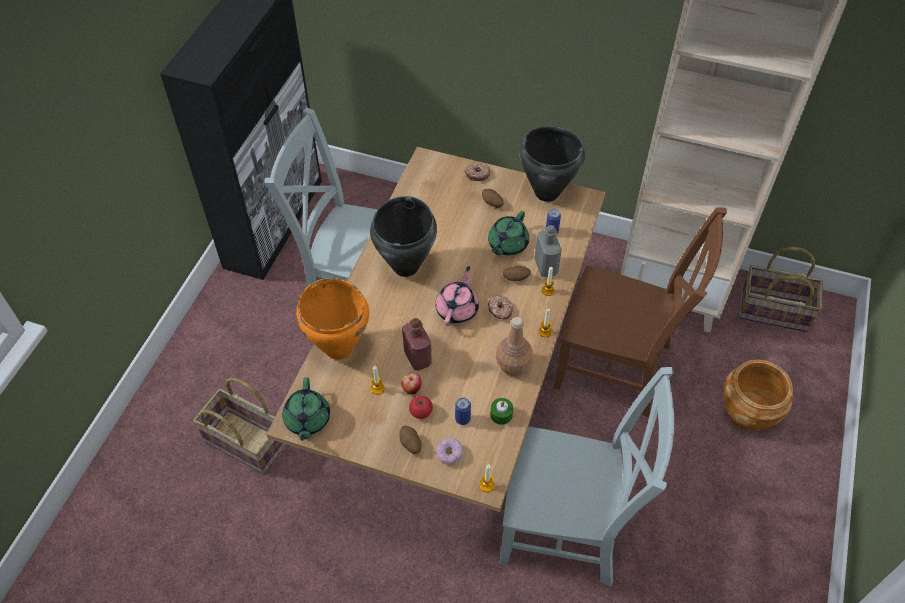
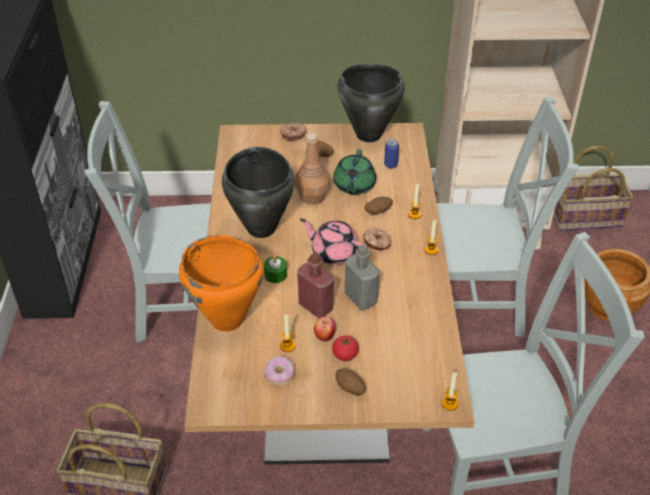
camera: 20 degrees left, 10 degrees down
(307, 420) = (225, 398): green teapot -> none
(449, 454) = (395, 386): donut -> donut (279, 375)
(457, 309) = (334, 252): pink teapot -> pink teapot turned 60 degrees counterclockwise
(462, 419) = (391, 349): can -> none
(501, 415) = (428, 334): green candle -> green candle (275, 275)
(512, 366) = (416, 288): brown bottle -> brown bottle (312, 197)
(546, 267) = (401, 195): grey bottle -> grey bottle (360, 298)
(618, 368) = (473, 302): brown chair -> grey chair

